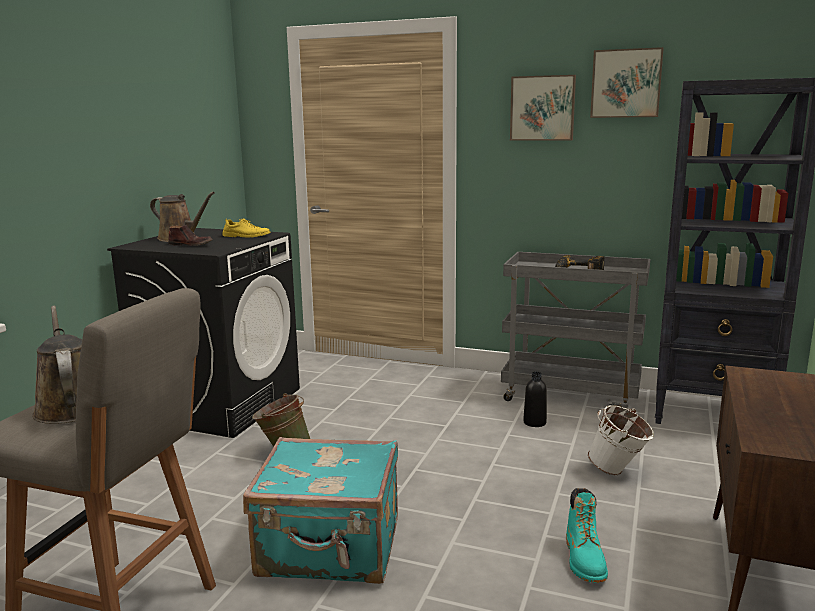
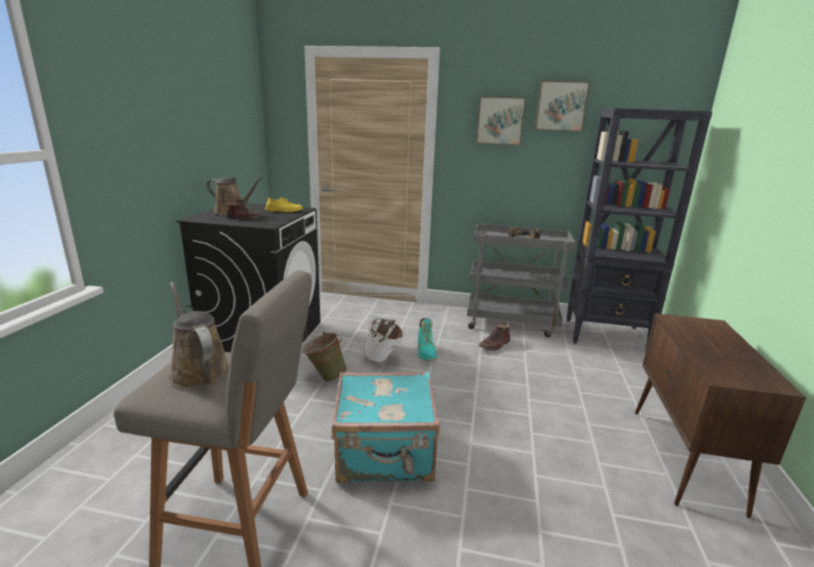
camera: 10 degrees left, 5 degrees up
(534, 422) = (495, 345): black bottle -> brown boot
(584, 560) = (565, 451): turquoise boot -> turquoise boot (426, 352)
(619, 471) = (563, 380): white bucket -> white bucket (383, 360)

